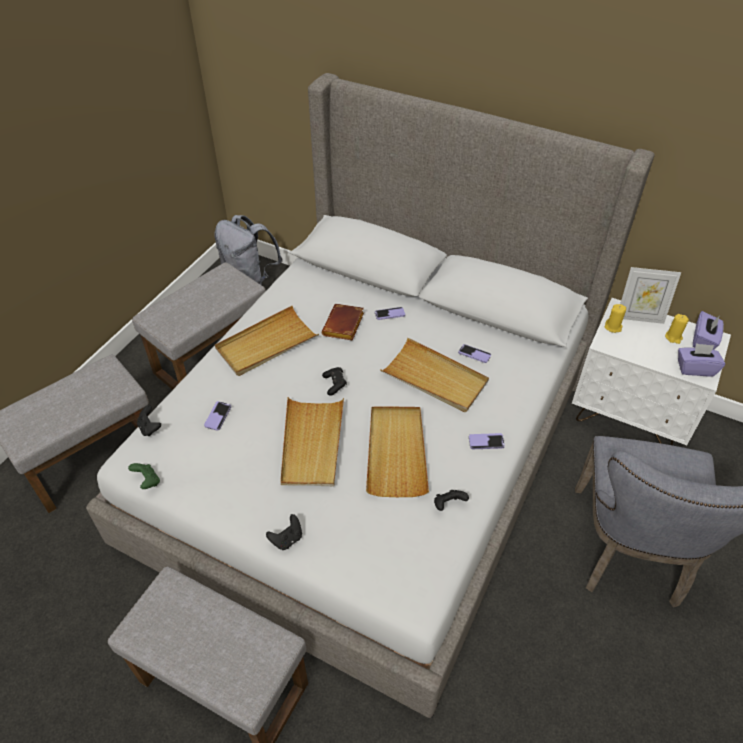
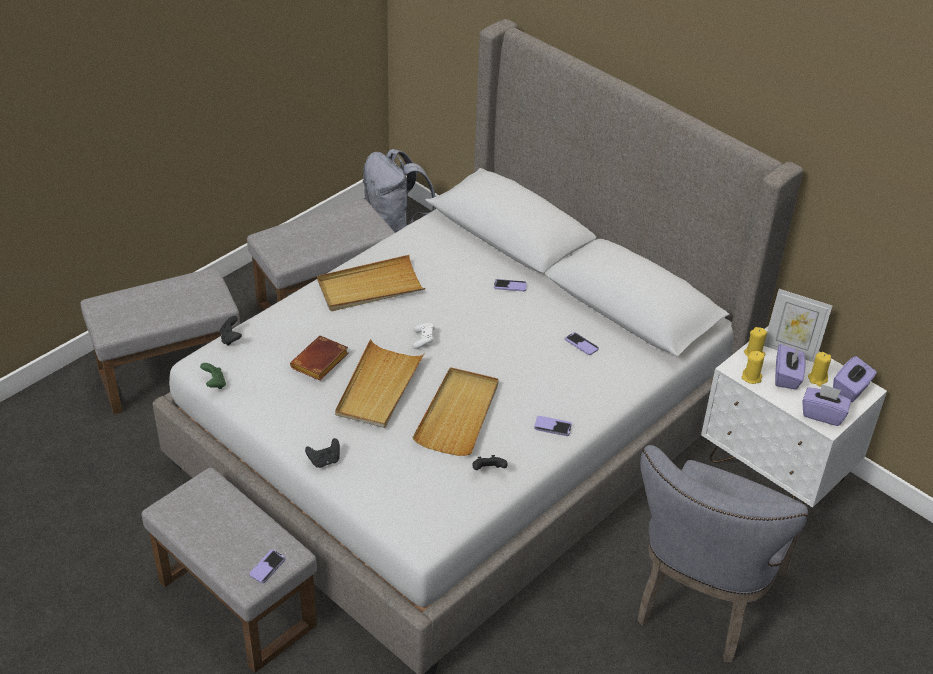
camera: 15 degrees right, 5 degrees down
(218, 416) = (298, 342): phone -> phone (267, 567)
(335, 384) = (423, 340): black game controller -> white game controller
(344, 326) = (456, 287): brown book -> brown book (320, 363)
(435, 378) = (528, 357): beige tray -> none
(622, 349) = (751, 377): none -> yellow candle
(649, 341) = (787, 377): none -> purple tissue box

